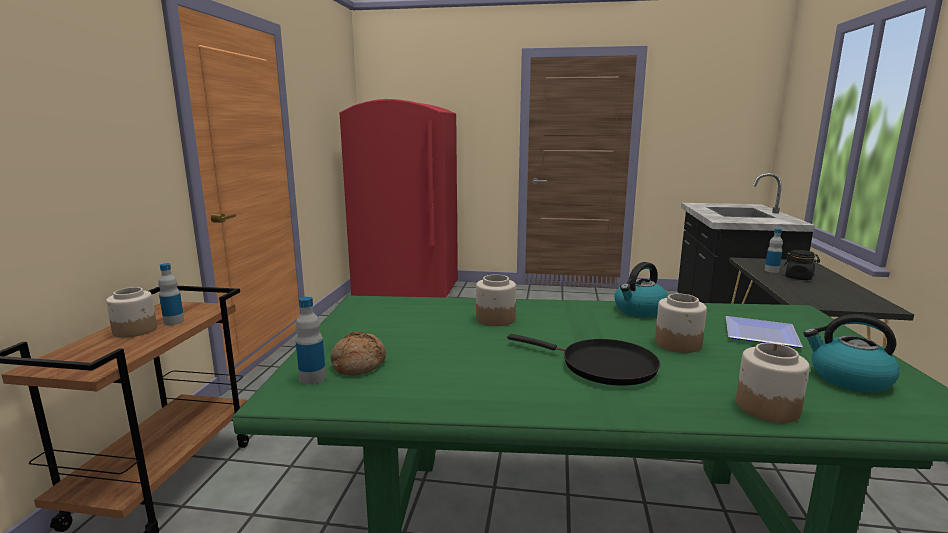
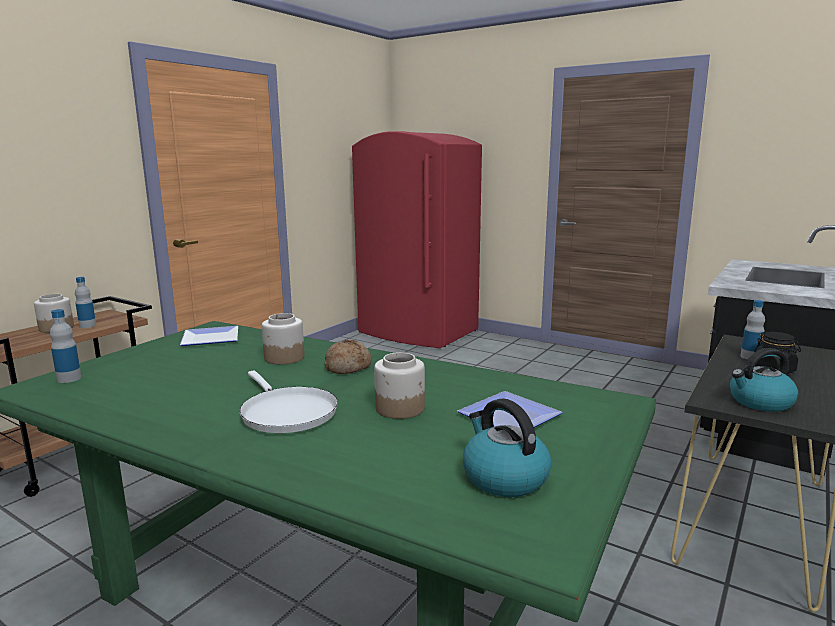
camera: 25 degrees right, 0 degrees up
(358, 364) = (115, 374): bread -> bread (348, 367)
(382, 312) = (209, 338): none -> plate
(602, 366) = (286, 413): black frying pan -> white frying pan
(639, 310) = (434, 371): kettle -> kettle (760, 402)
(767, 407) = (352, 480): jar -> none

